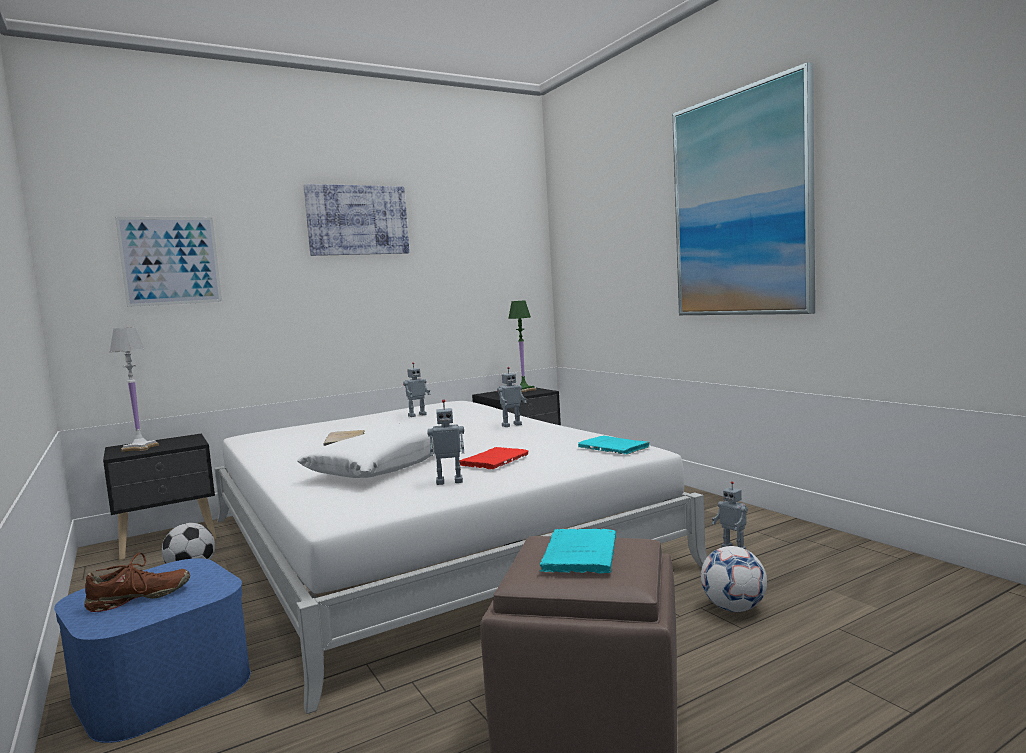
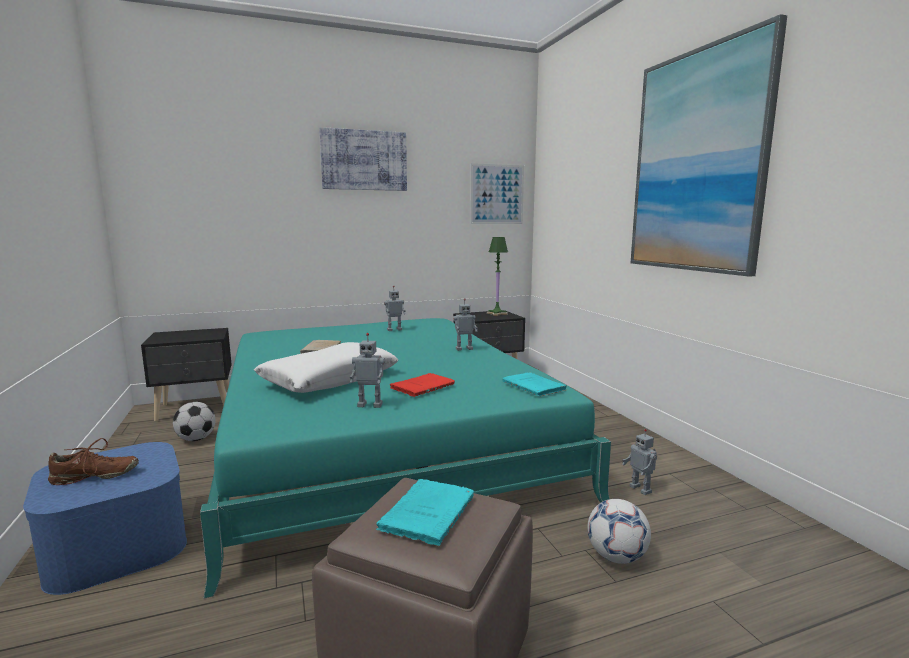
camera: 10 degrees right, 5 degrees up
(140, 448) = (174, 336): white table lamp -> none
(170, 260) = (208, 188): picture -> picture (497, 194)
(424, 541) = (379, 438): white bed -> turquoise bed

